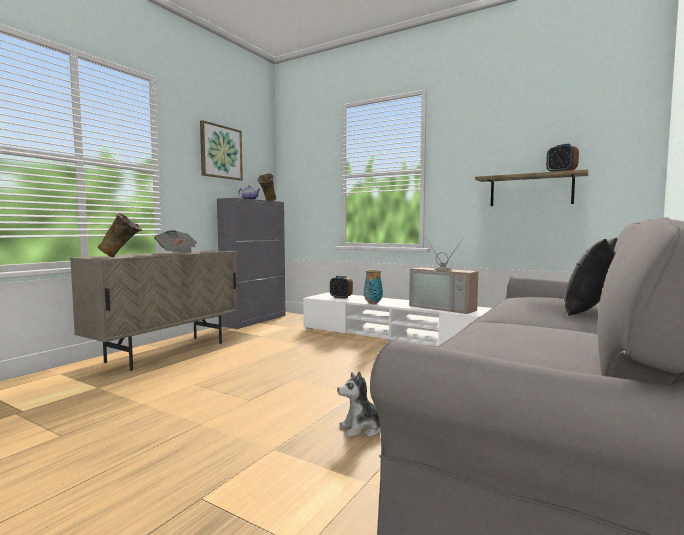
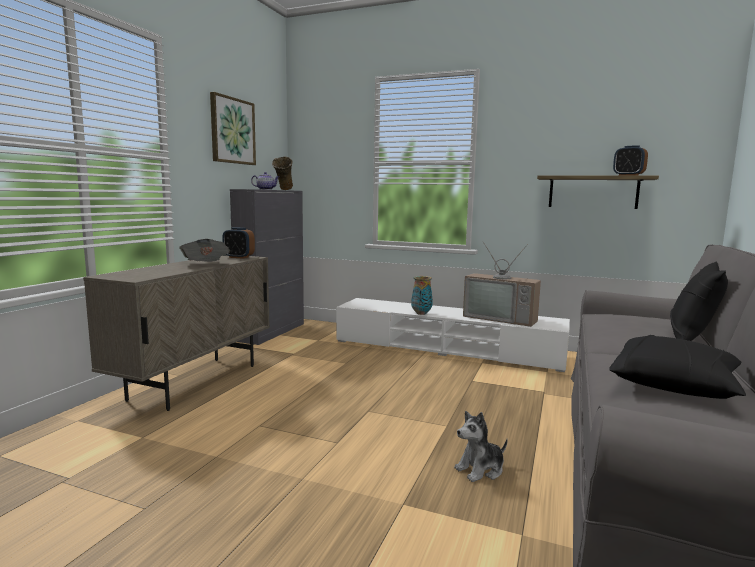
camera: 10 degrees left, 5 degrees up
(122, 257) = (153, 276): beige vase -> none
(341, 297) = (379, 306): alarm clock -> alarm clock (239, 257)
(518, 340) = (674, 385): none -> black pillow

